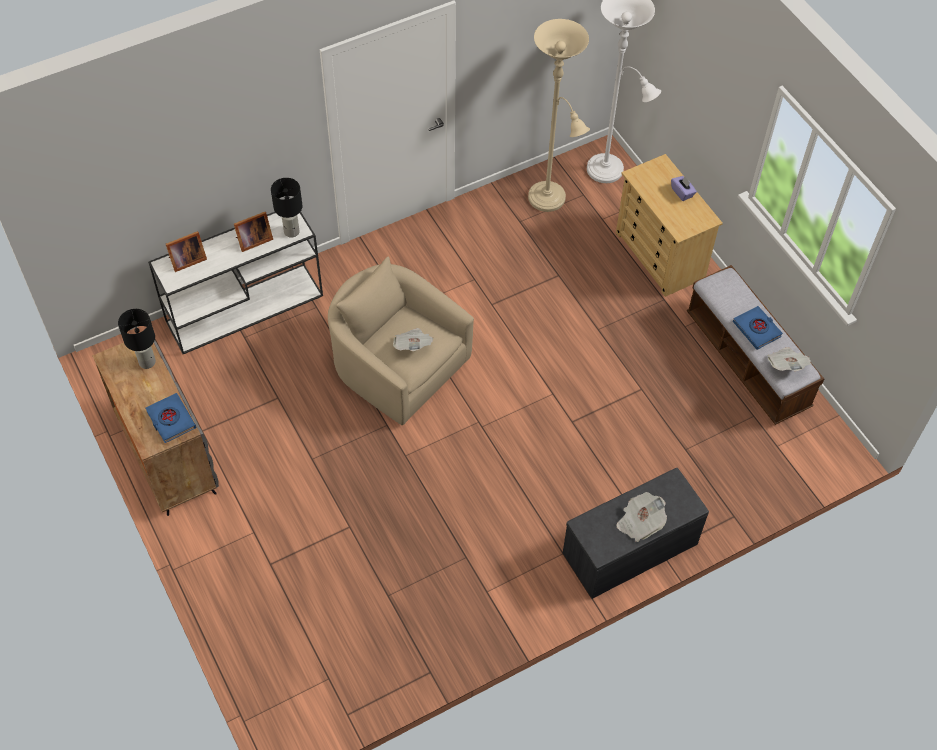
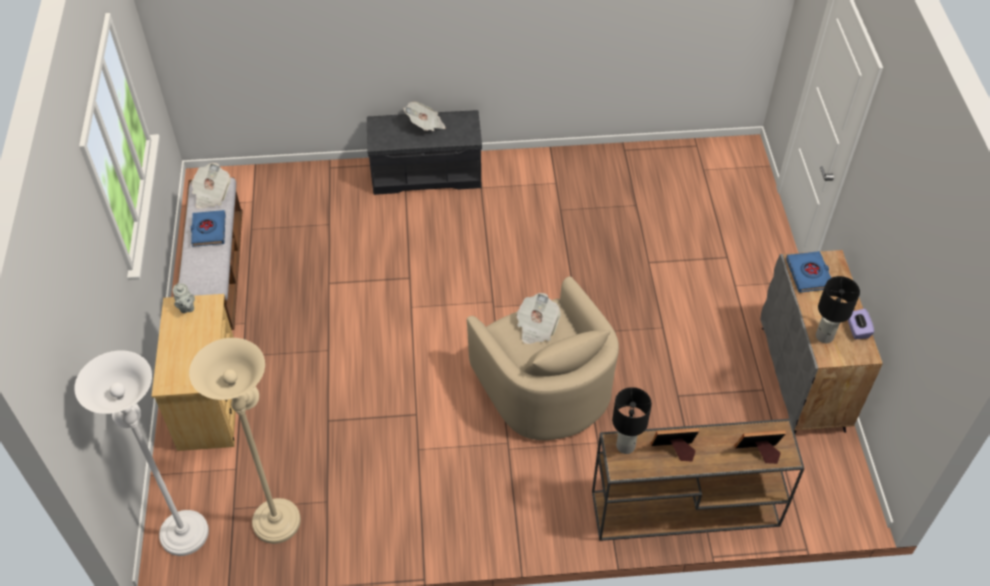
camera: 155 degrees left, 5 degrees down
(246, 307) = (683, 509): white console table -> brown console table
(682, 193) = (174, 343): purple tissue box -> purple tissue box (857, 330)
(697, 221) = (186, 307): none -> grey teapot

